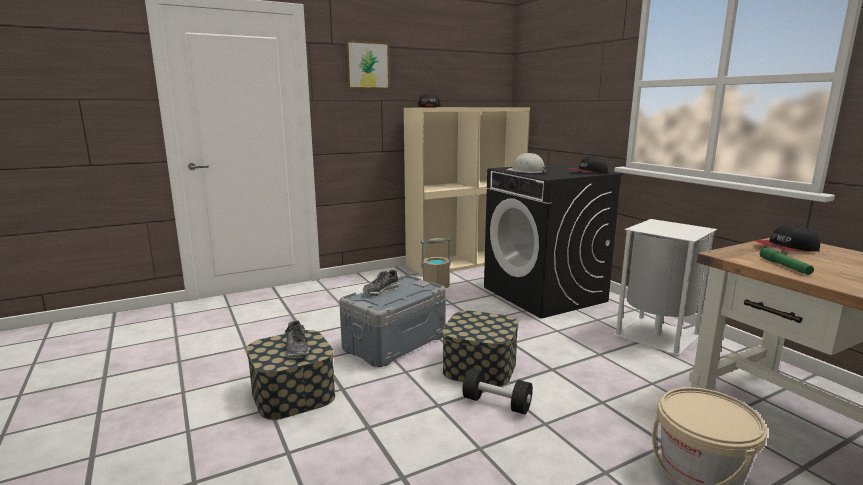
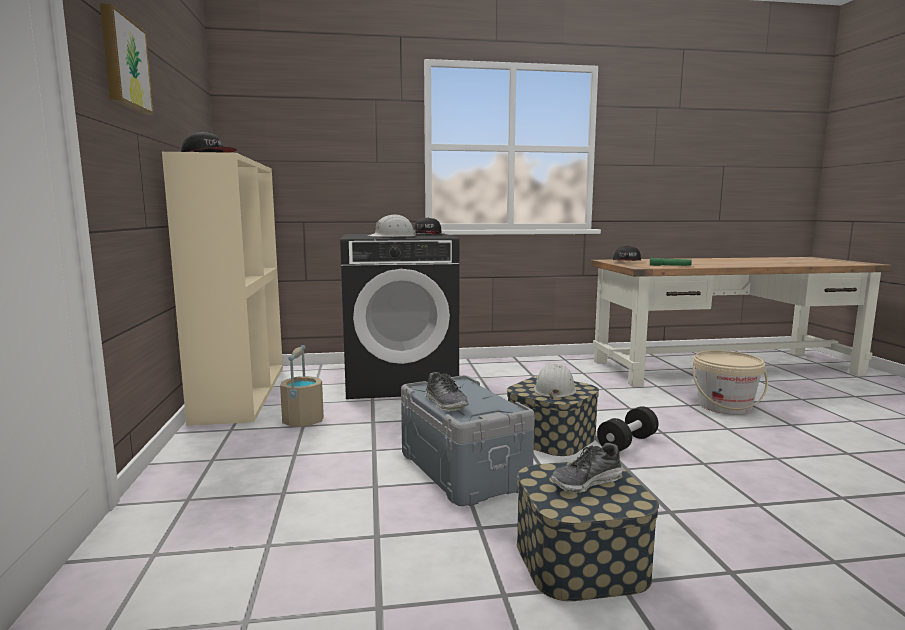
camera: 70 degrees left, 5 degrees down
(297, 349) = (586, 482): shoe -> shoe turned 150 degrees clockwise
(478, 326) = (554, 390): none -> white hard hat
(658, 335) = (525, 368): white trash can -> none

